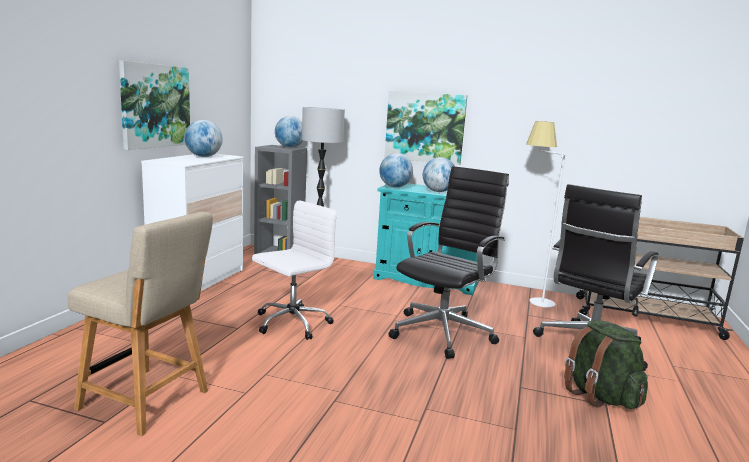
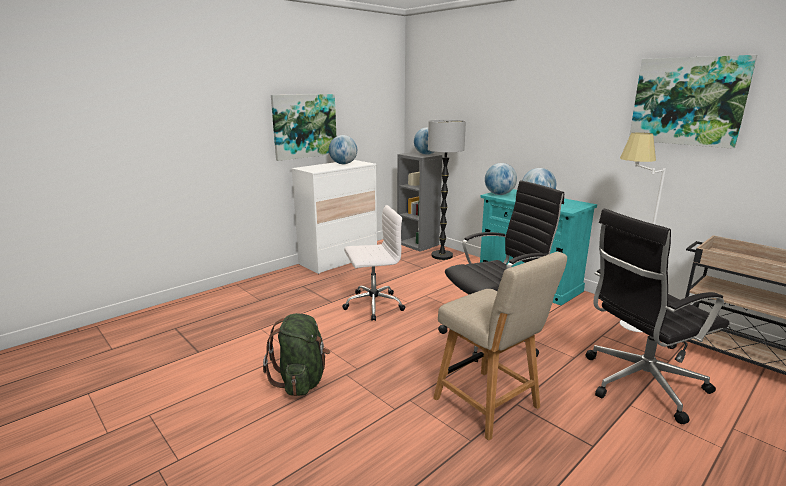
camera: 30 degrees right, 5 degrees up
(148, 401) = (231, 344): beige chair -> beige chair (490, 405)
(425, 127) = (538, 137): picture -> picture (687, 101)
(599, 396) = (595, 436): green backpack -> green backpack (301, 381)

